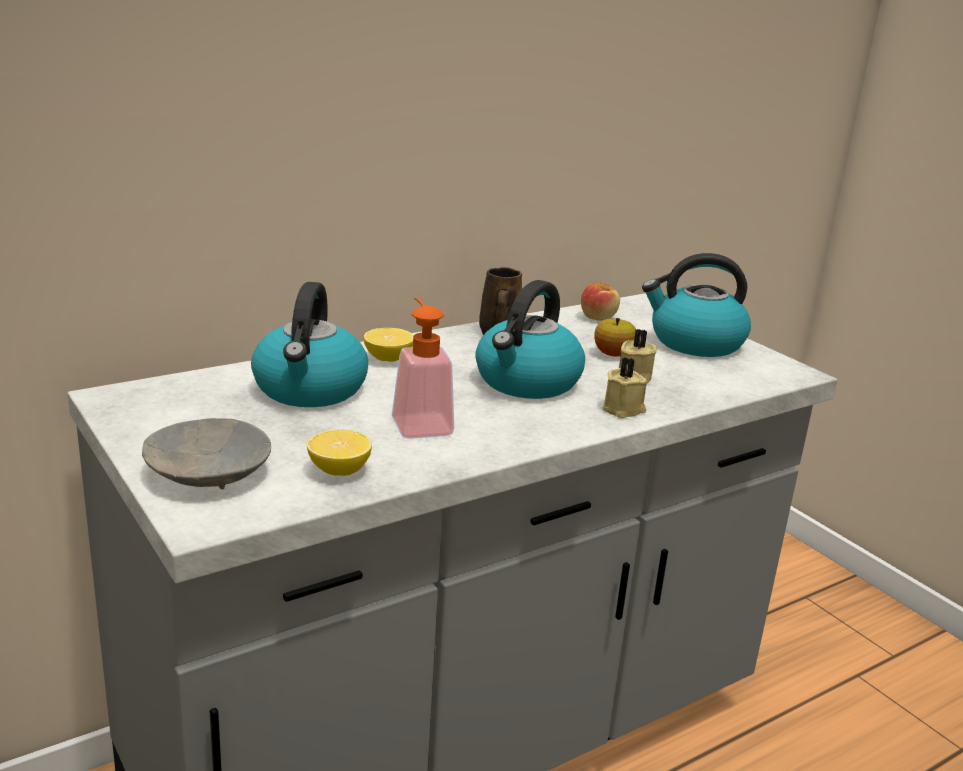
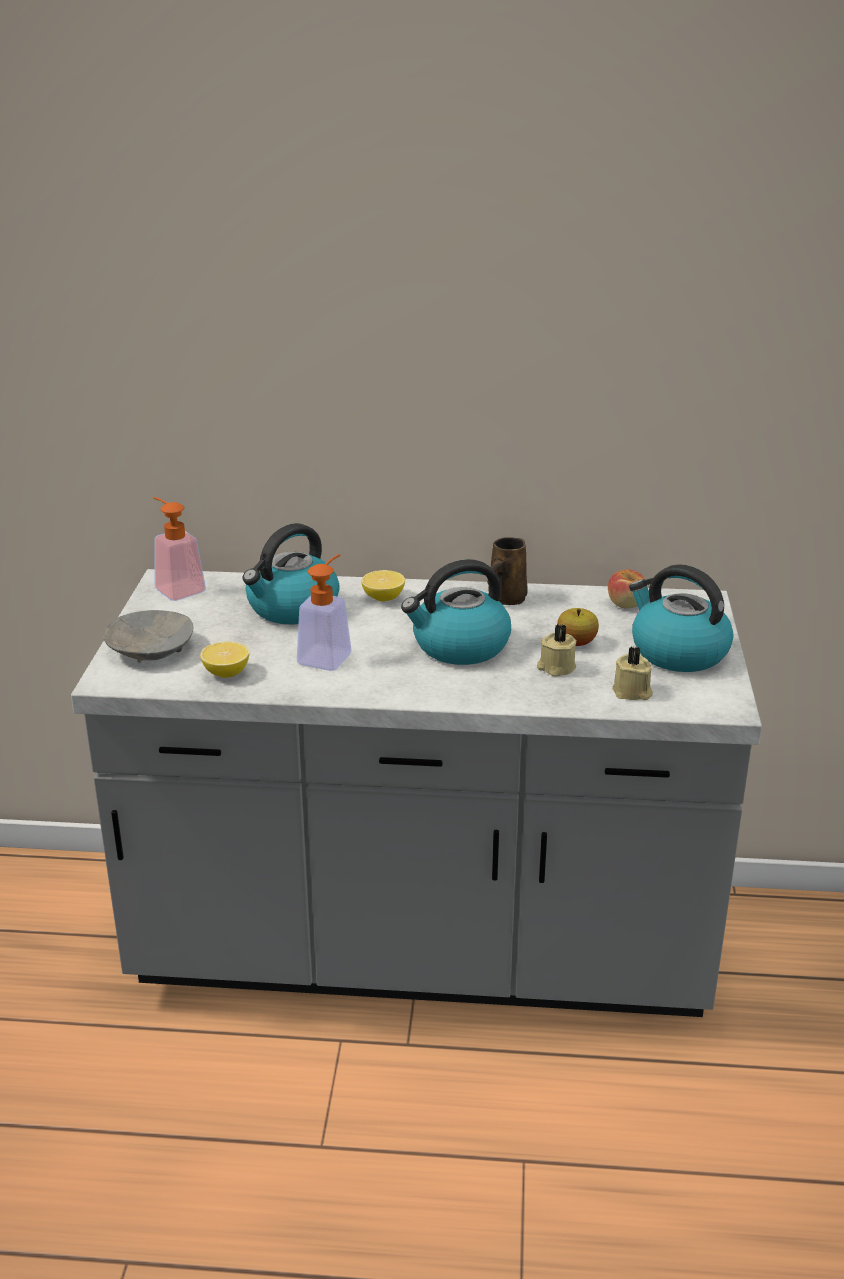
camera: 40 degrees right, 5 degrees up
(138, 401) = (176, 587): none -> soap dispenser
(624, 409) = (499, 692): beige candle -> beige candle (632, 692)

